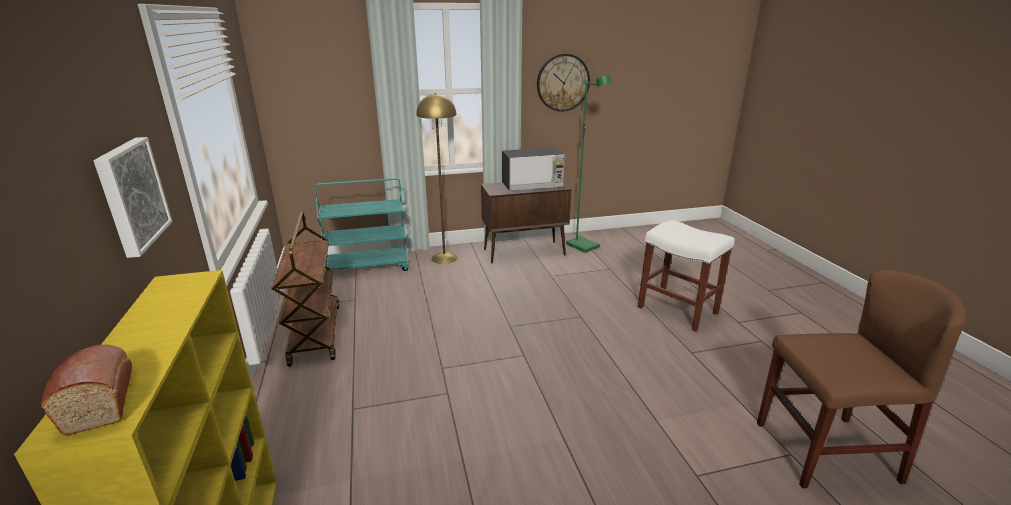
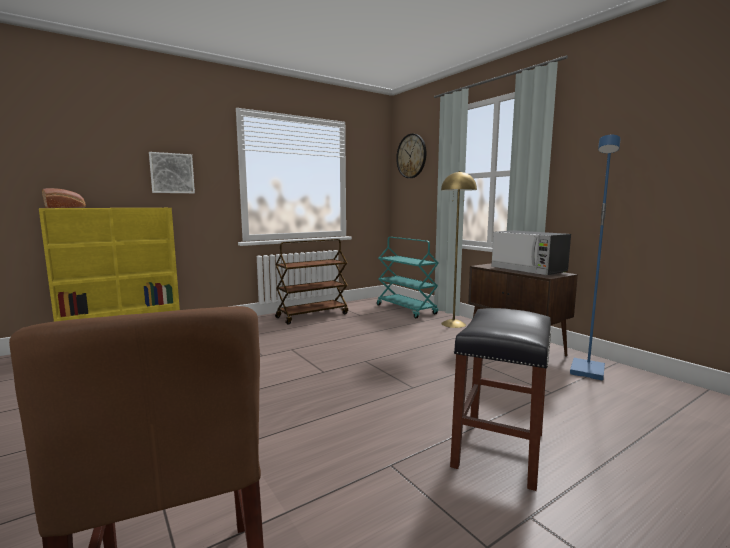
camera: 70 degrees right, 15 degrees down
(563, 83) = (611, 160): wall clock -> wall clock (411, 156)
(583, 246) = (588, 371): green floor lamp -> blue floor lamp
(678, 310) = (499, 450): white stool -> black stool

